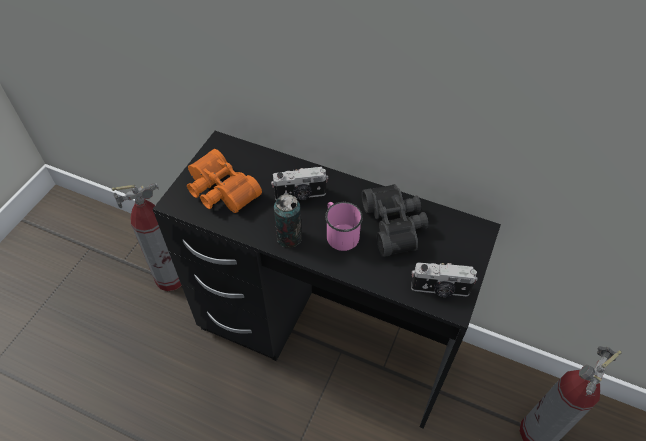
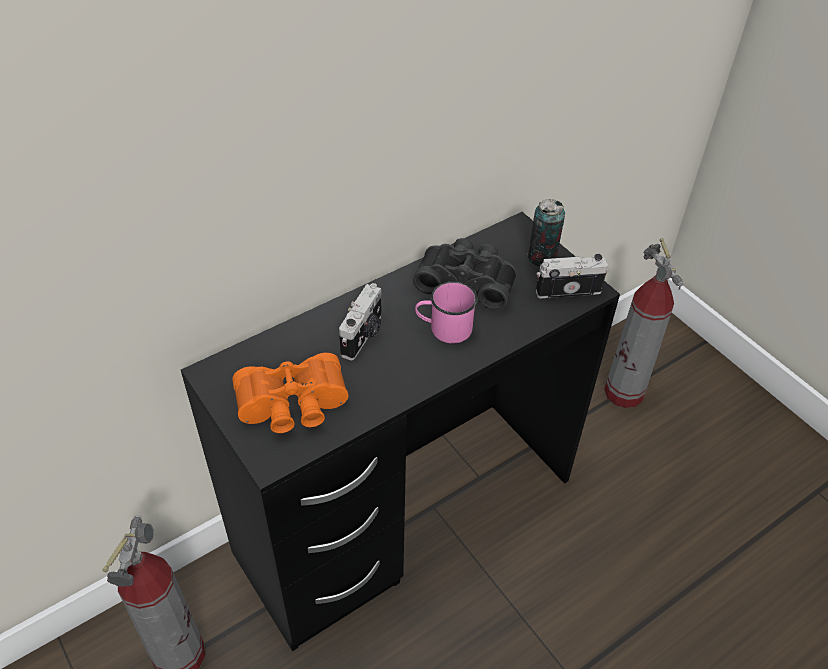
camera: 60 degrees left, 5 degrees down
(289, 237) = (417, 372): can -> can (542, 257)
(440, 290) = (567, 289): camera -> camera turned 135 degrees counterclockwise

